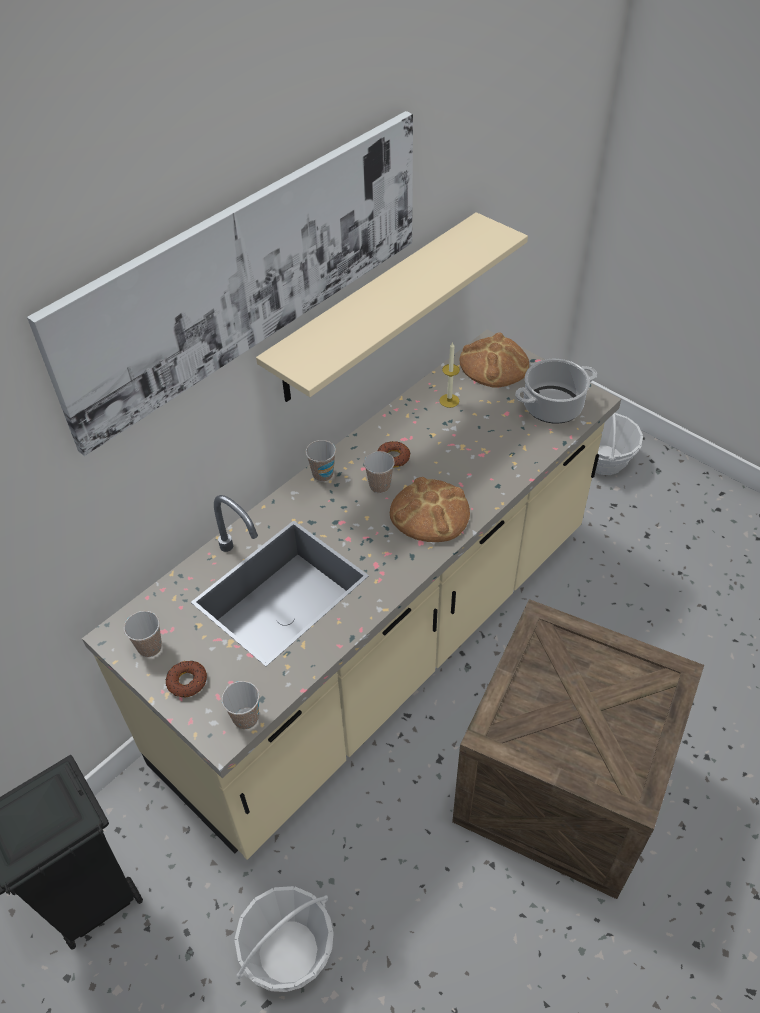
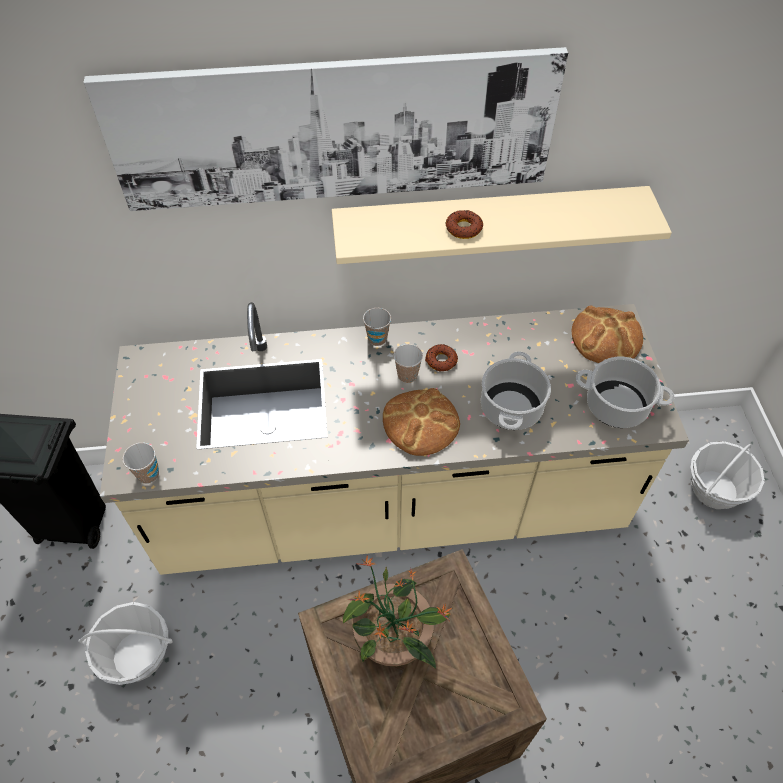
camera: 40 degrees right, 5 degrees up
(150, 647) = (147, 382): cup -> none
(187, 681) = (143, 421): donut -> donut (463, 228)
(449, 400) = (534, 344): candle -> none
(484, 457) = (511, 408): none -> cooking pot
(551, 701) = (394, 639): none -> potted plant

